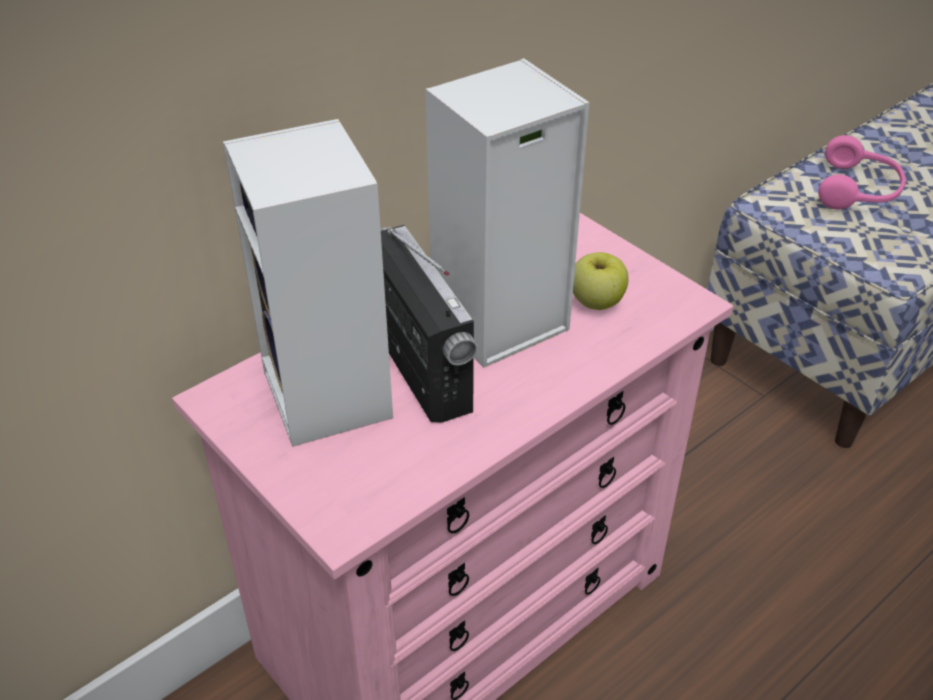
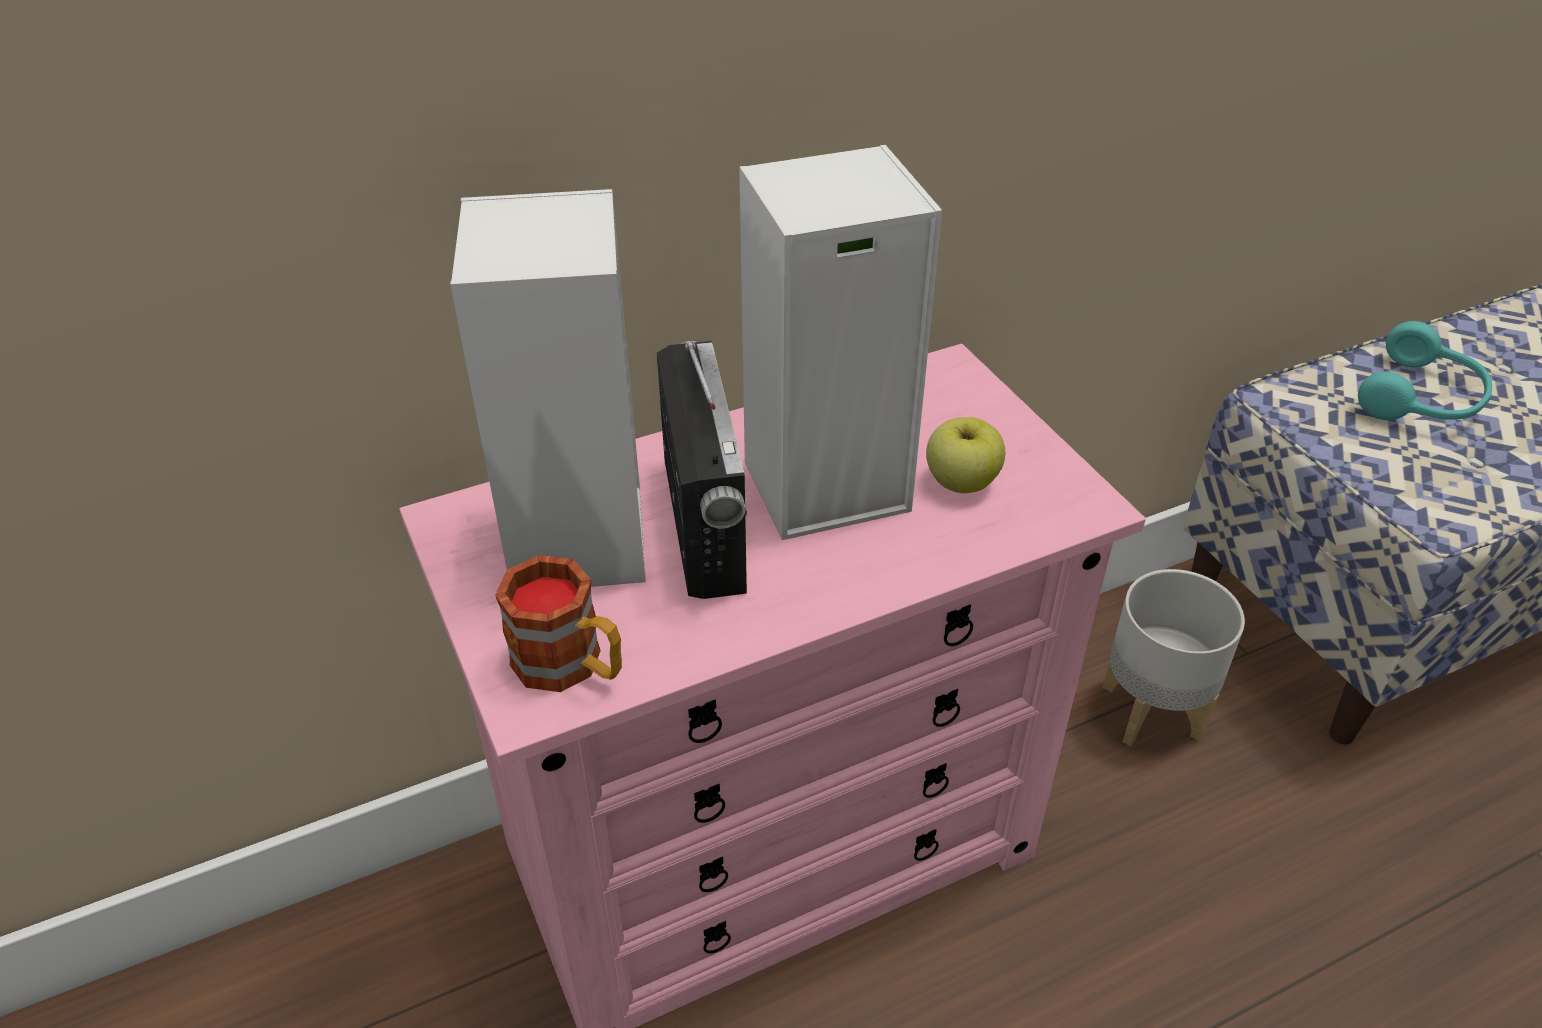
camera: 15 degrees right, 0 degrees up
(362, 492) = (571, 666): none -> mug
(712, 452) = (1152, 712): none -> grey planter
(859, 190) = (1422, 399): pink headphones -> turquoise headphones

